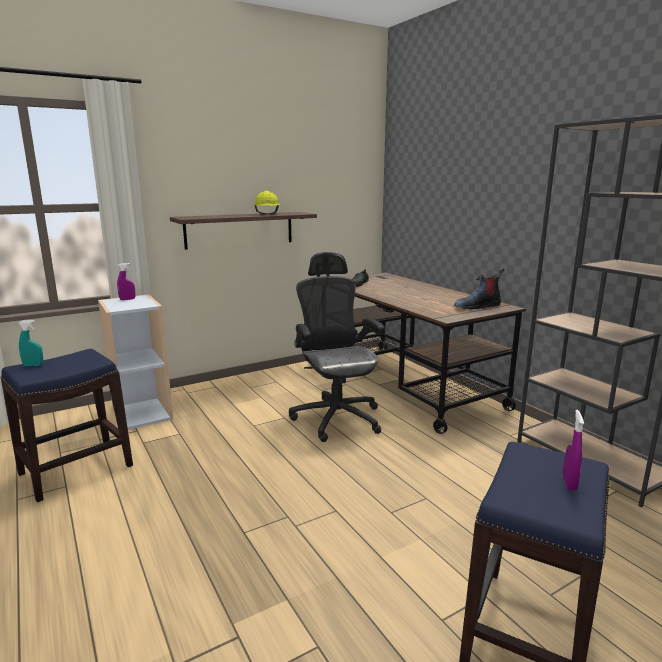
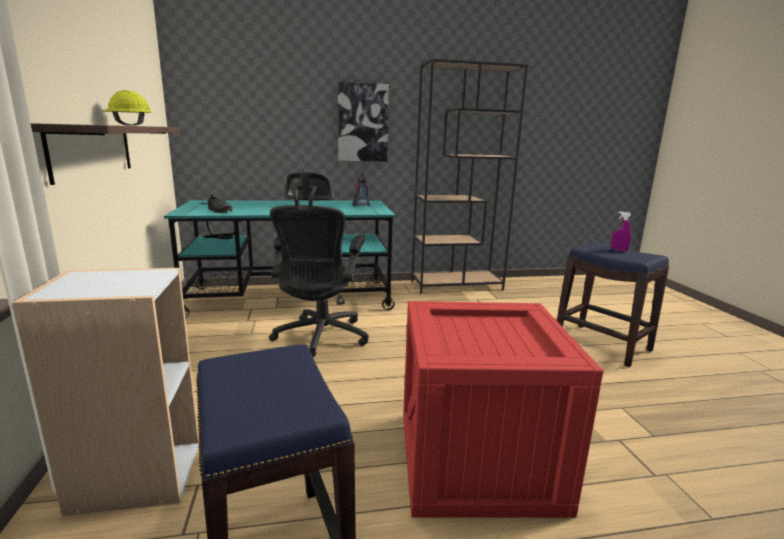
camera: 70 degrees left, 0 degrees up
(33, 365) = (244, 411): turquoise spray bottle -> none
(127, 299) = (77, 282): purple spray bottle -> none
(176, 531) = (480, 461): none -> crate
(336, 417) = (320, 339): office chair -> office chair turned 90 degrees counterclockwise
(405, 384) = (290, 298): brown desk -> turquoise desk
(519, 209) = (362, 123): none -> picture

